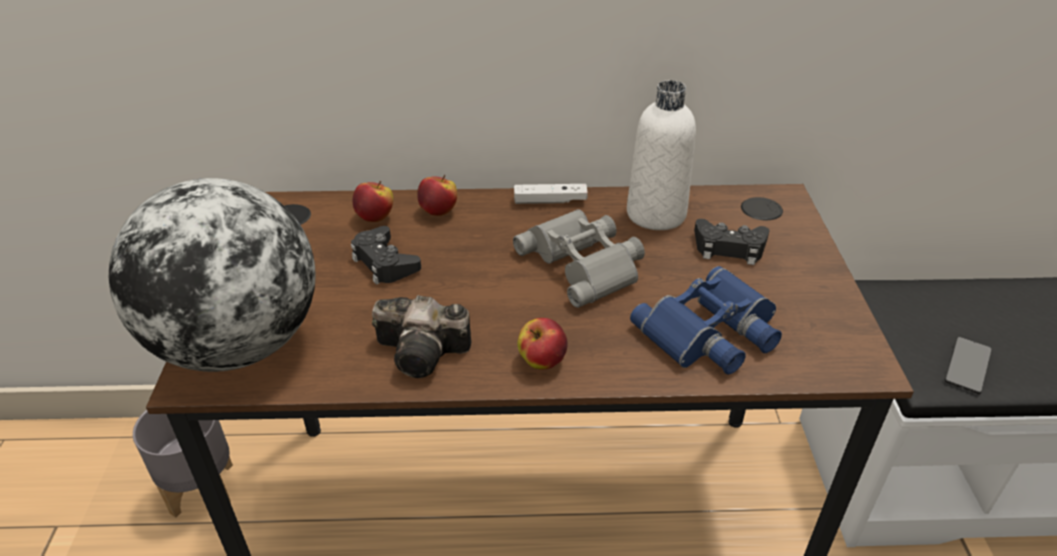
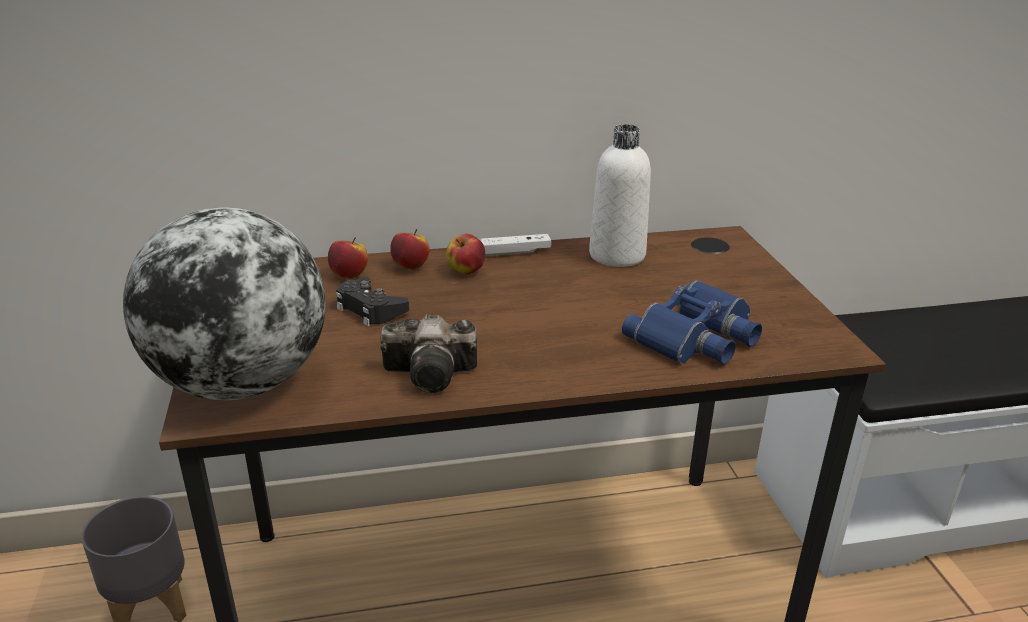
camera: 10 degrees left, 10 degrees down
(542, 361) = (548, 370): apple -> apple (466, 271)
(585, 263) = (564, 295): grey binoculars -> none
(729, 248) = (691, 275): black game controller -> none
(967, 366) = (910, 374): phone -> none

